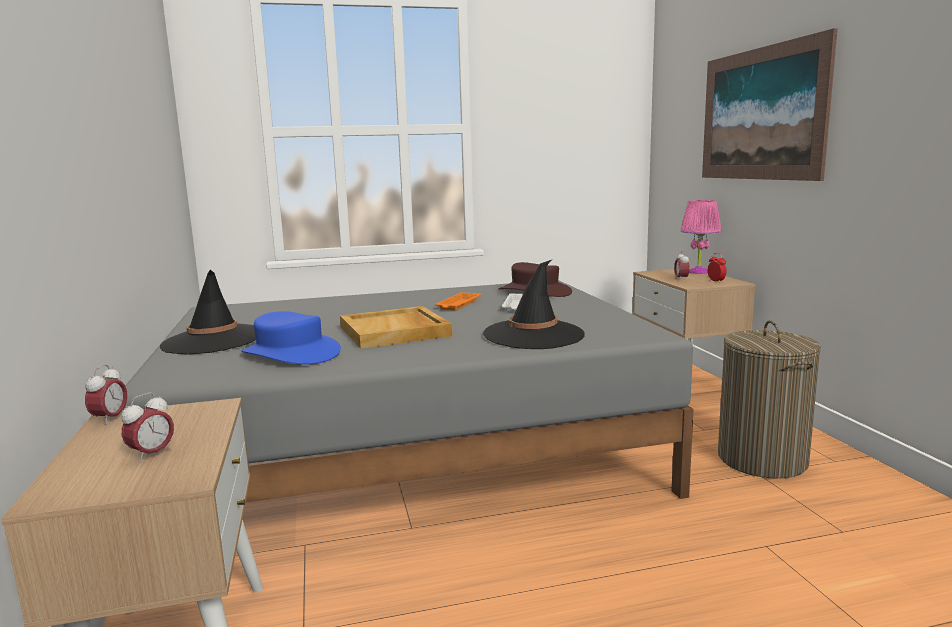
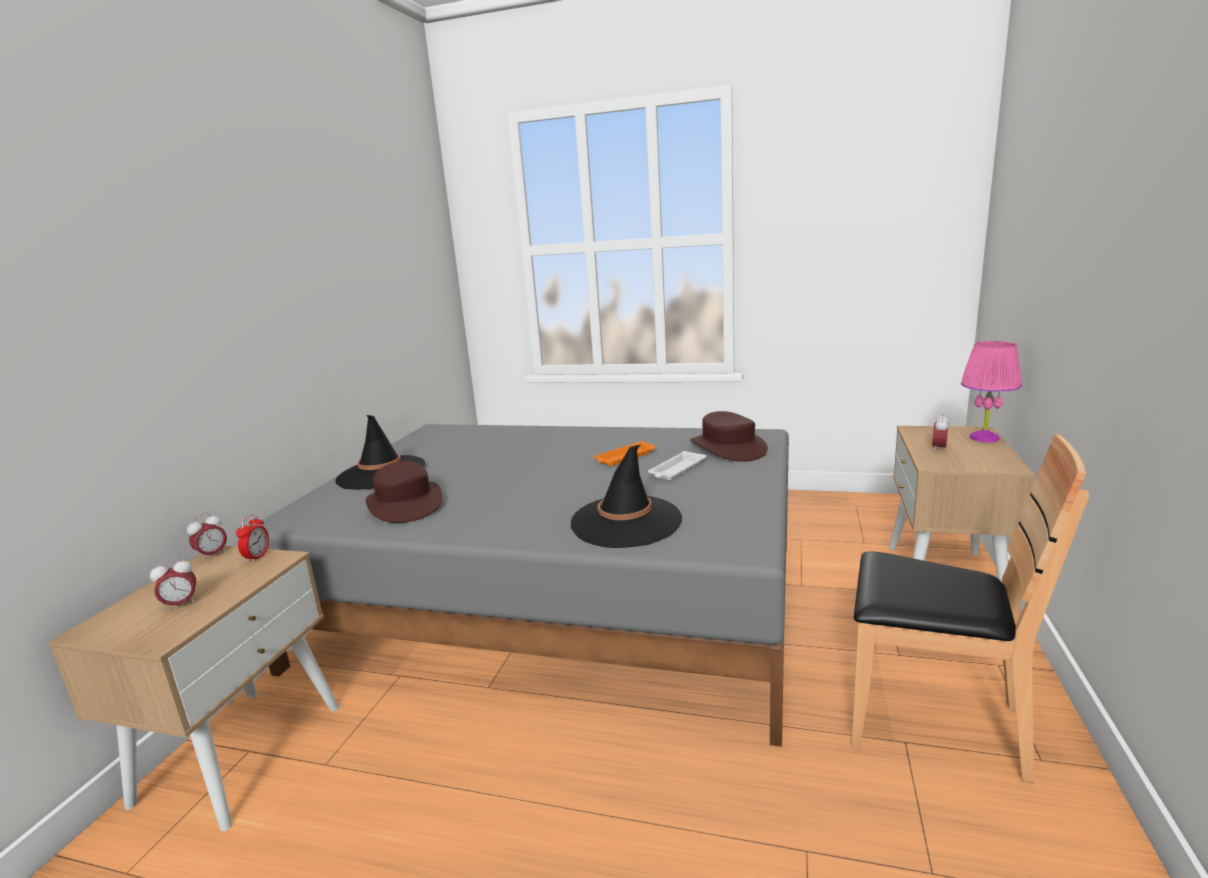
camera: 30 degrees right, 5 degrees up
(290, 353) = (405, 503): blue hat -> brown hat
(395, 331) = (518, 489): beige tray -> none
(716, 281) = (982, 460): alarm clock -> alarm clock (257, 557)
(761, 114) = (1070, 233): picture -> none
(762, 459) = (933, 723): laundry basket -> brown chair

